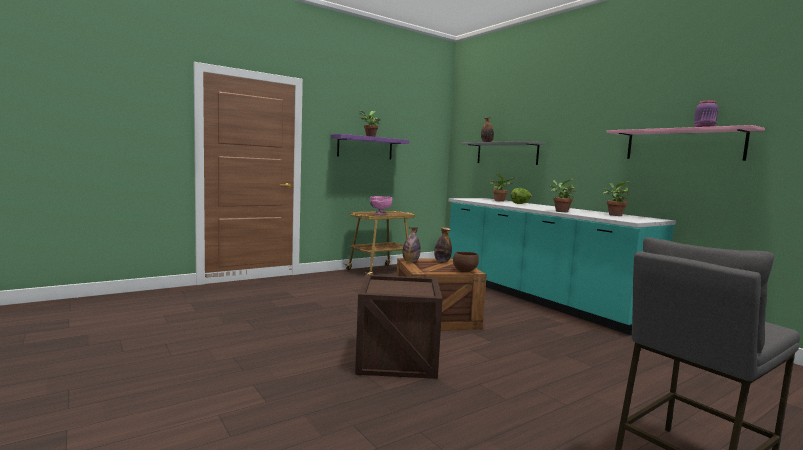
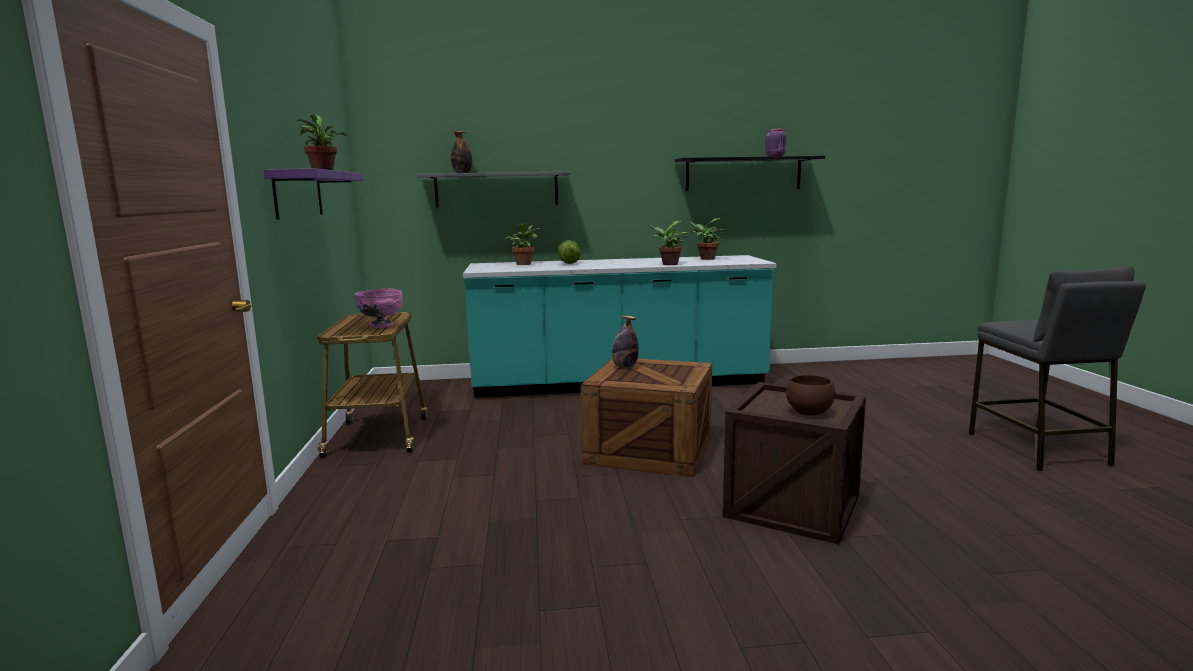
camera: 60 degrees left, 5 degrees up
(410, 261) = (613, 381): bottle -> none
(464, 271) = (691, 368): brown bowl -> brown bowl (808, 412)
(682, 145) = (743, 174): pink shelf -> black shelf

